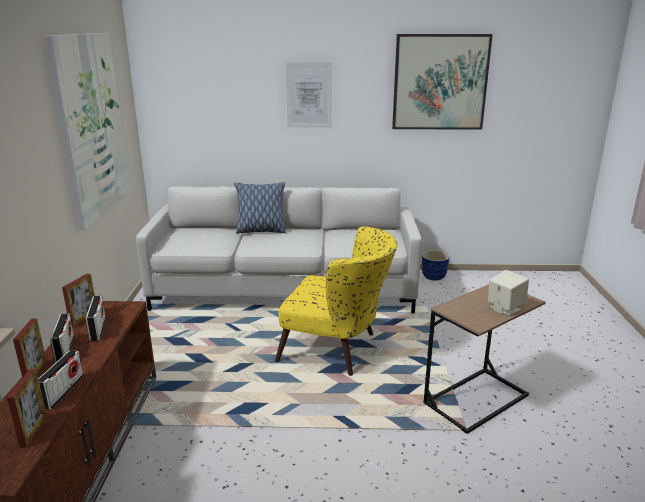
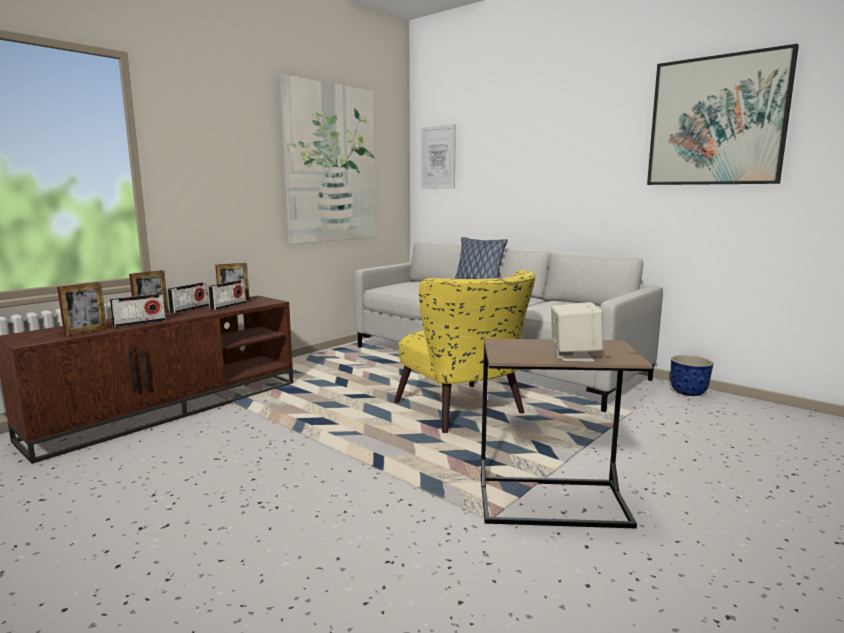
camera: 40 degrees right, 10 degrees down
(309, 95) = (556, 148): picture -> picture (438, 157)

